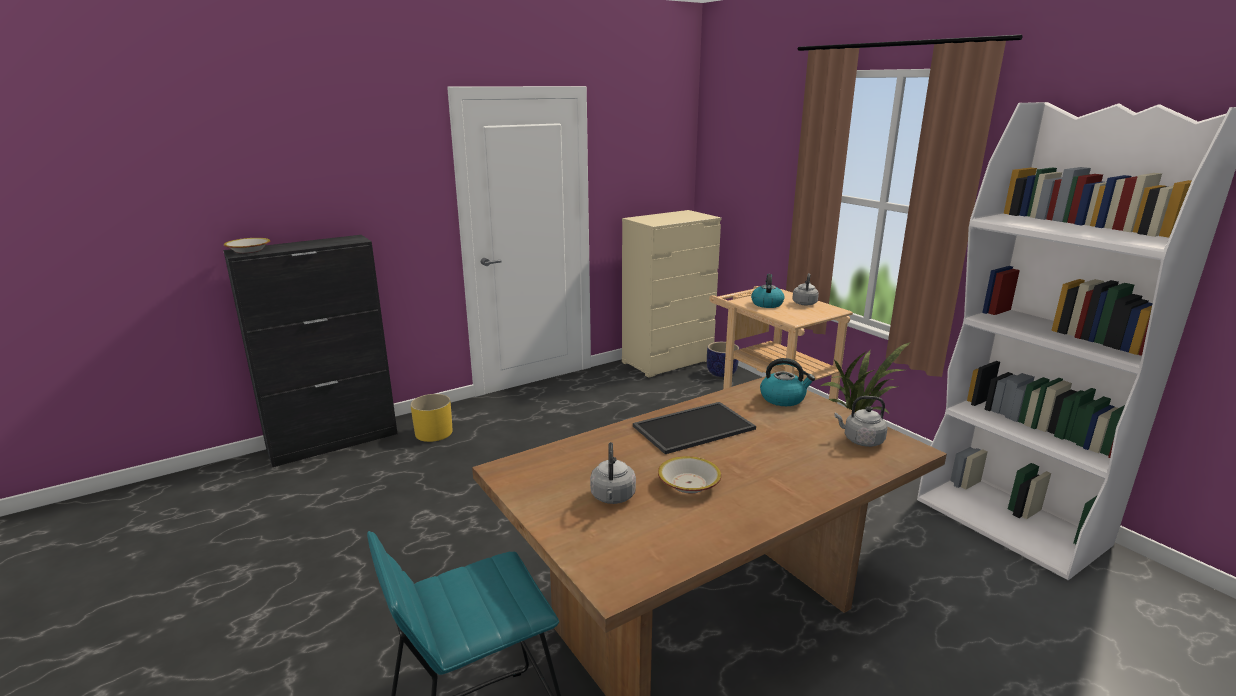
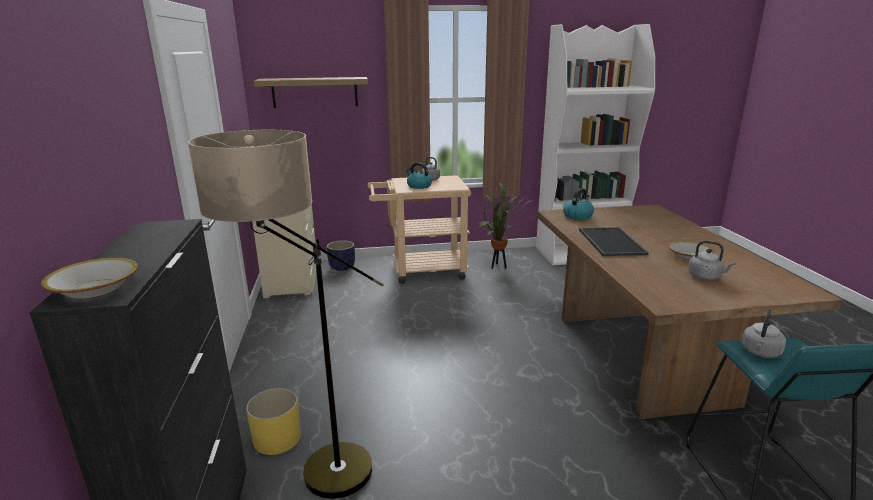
camera: 65 degrees left, 0 degrees up
(386, 464) = (317, 489): none -> floor lamp
(744, 170) = (315, 92): none -> shelf
(861, 440) = (640, 213): grey kettle -> grey kettle (760, 353)

